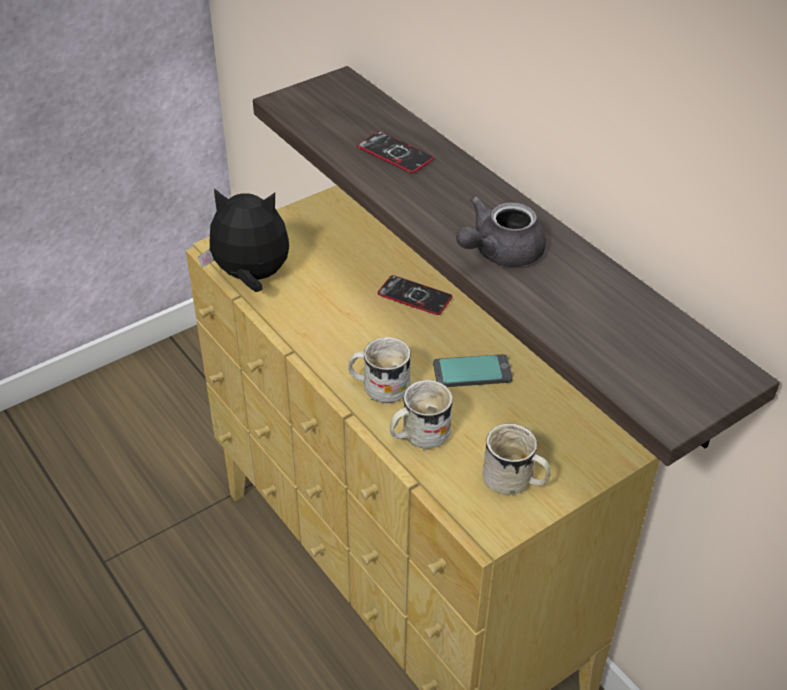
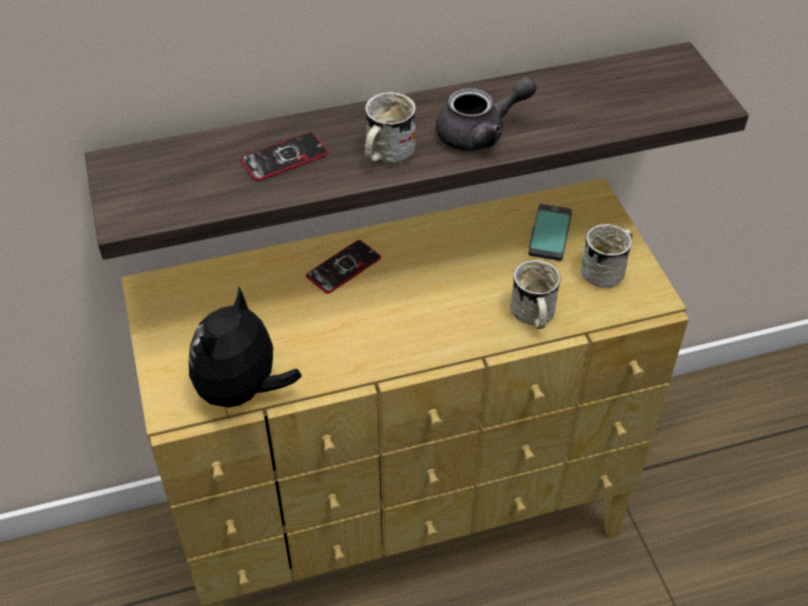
camera: 70 degrees left, 5 degrees up
(379, 387) = (460, 327): white mug -> white mug (385, 155)
(472, 372) = (467, 257): phone -> phone (549, 233)
(499, 253) = (480, 133): grey teapot -> grey teapot turned 90 degrees counterclockwise

